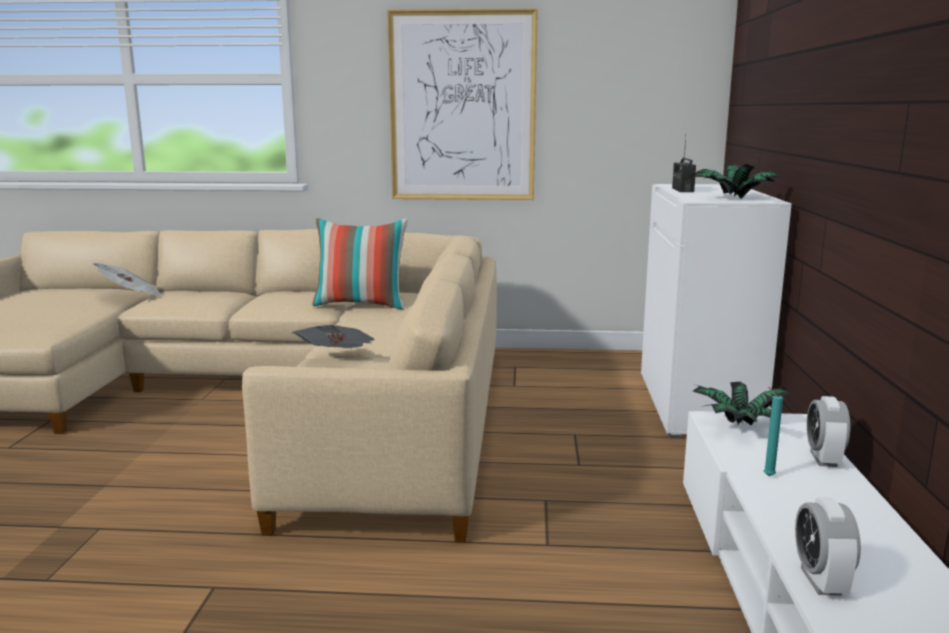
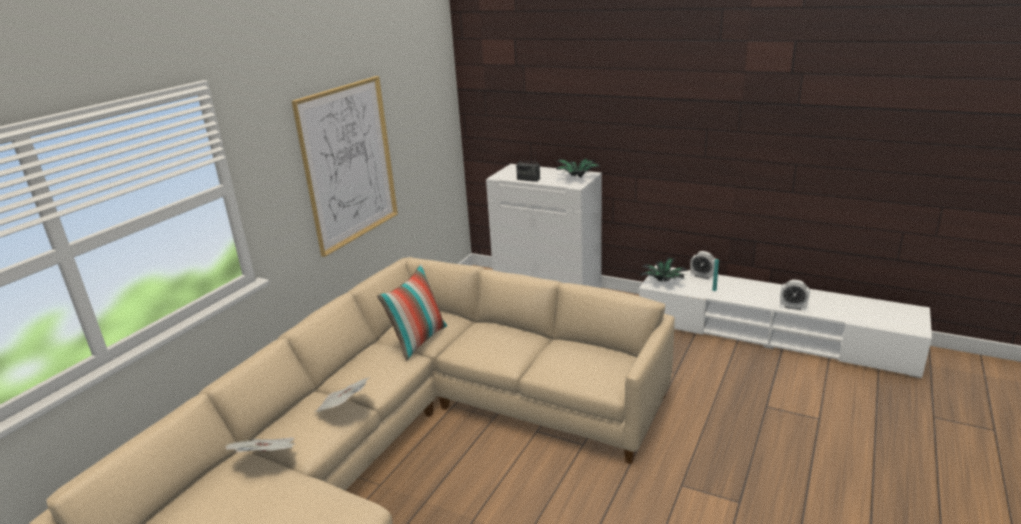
camera: 65 degrees left, 10 degrees up
(337, 359) = (546, 363): newspaper -> newspaper (344, 407)

